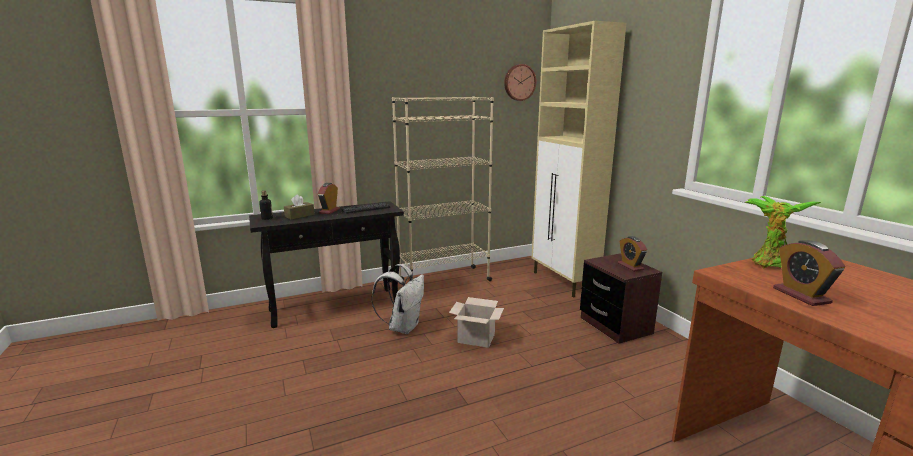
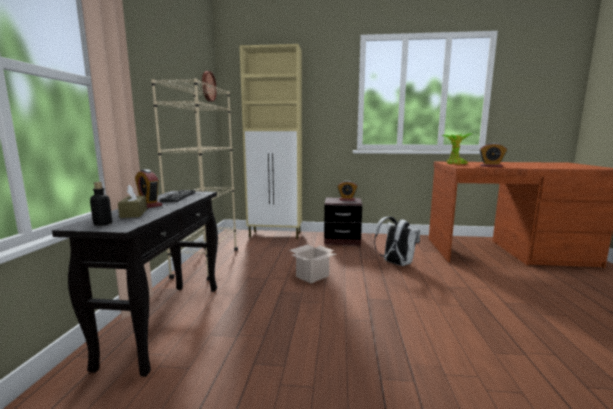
camera: 60 degrees left, 5 degrees down
(403, 327) = (260, 297): white backpack -> white backpack (395, 263)

